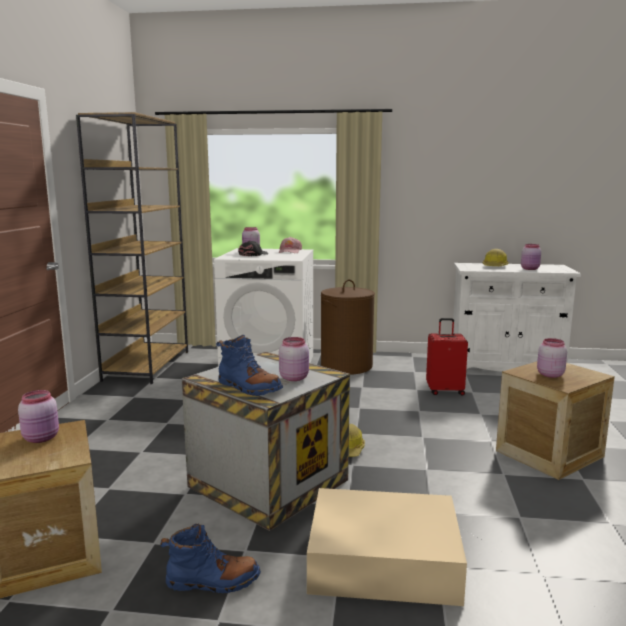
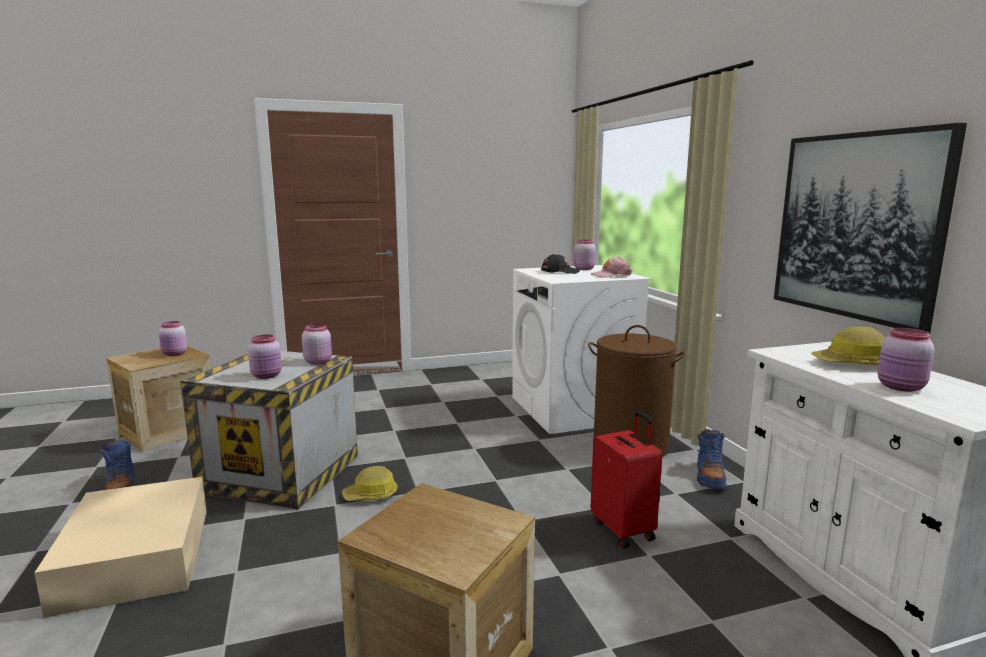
camera: 65 degrees right, 0 degrees up
(147, 365) = (506, 369): brown bookcase -> none
(248, 387) = (235, 368): blue boot -> blue boot (709, 477)
(461, 202) = (857, 226): none -> picture
(549, 374) = (427, 520): pink jar -> pink jar (318, 362)

